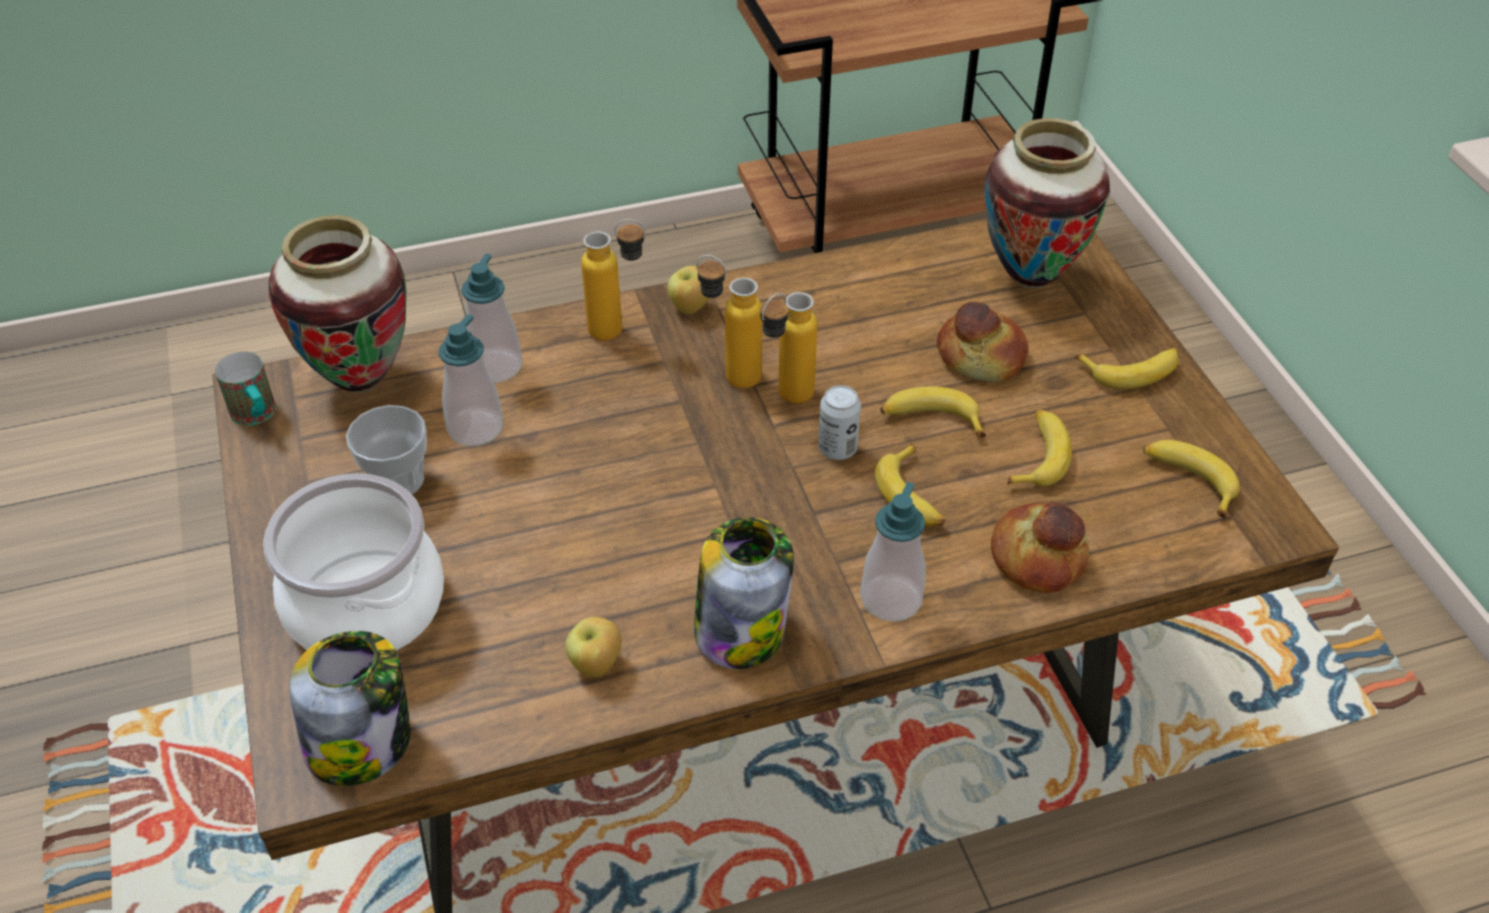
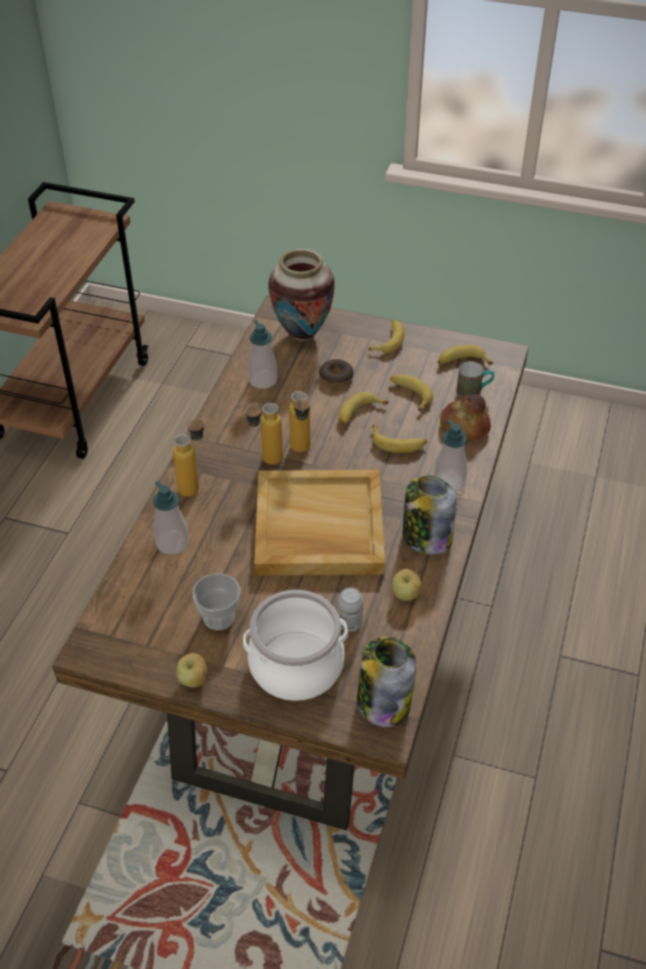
camera: 55 degrees left, 0 degrees up
(257, 416) = (110, 658): mug -> mug (473, 393)
(361, 379) = (125, 601): vase -> none
(475, 428) = (210, 571): soap dispenser -> soap dispenser (263, 380)
(650, 494) = (318, 527): none -> beige tray
(690, 308) = (204, 452): apple -> apple (194, 680)
(837, 449) = (348, 451): can -> can (349, 623)
(982, 356) = (336, 377): bread -> donut

